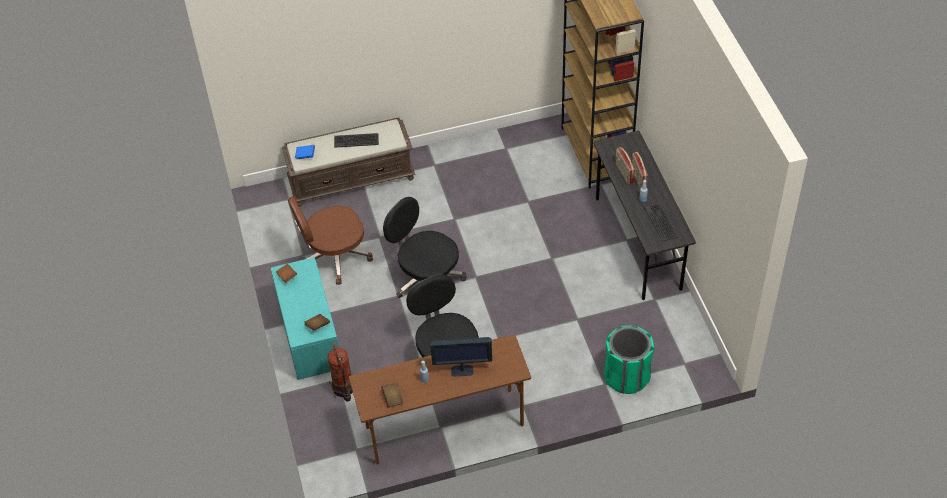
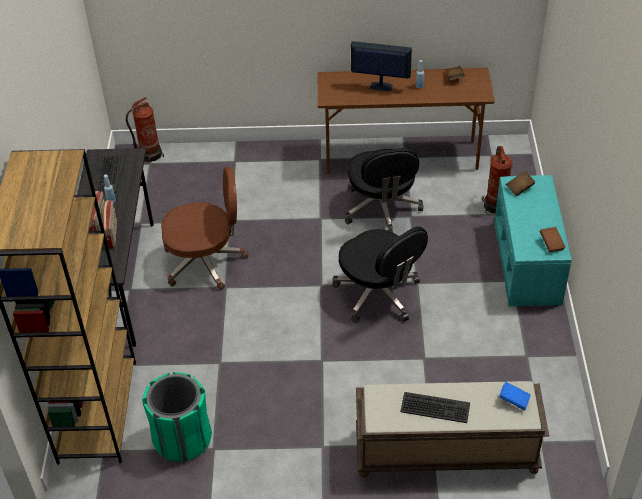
camera: 165 degrees left, 5 degrees down
(334, 257) = (487, 345): brown office chair -> brown office chair (206, 262)
(626, 376) = (210, 163): green trash can -> green trash can (182, 439)
(691, 373) = (149, 155): none -> fire extinguisher

